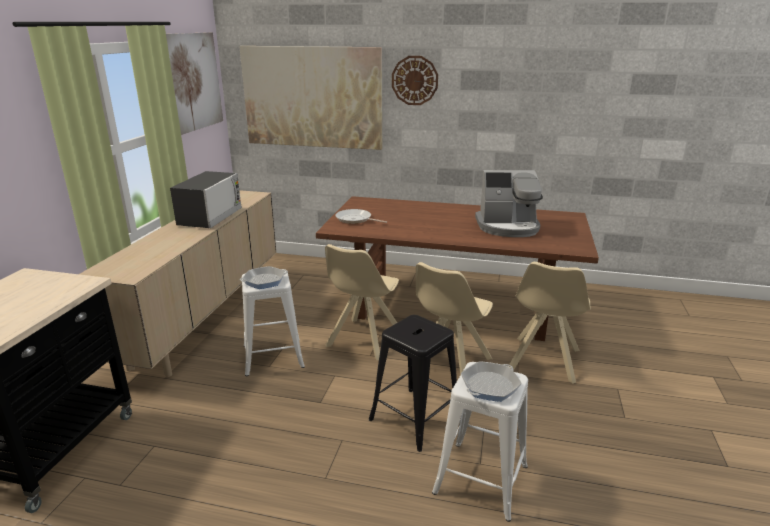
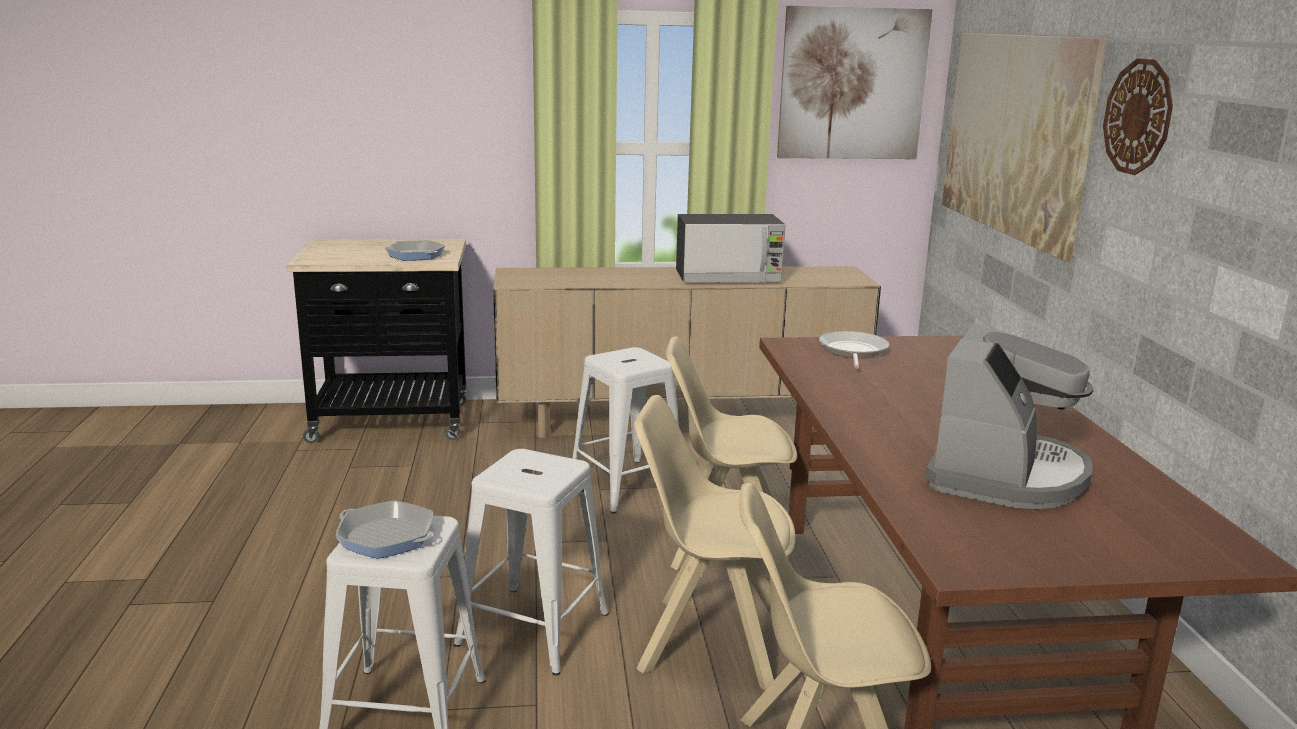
camera: 70 degrees right, 5 degrees down
(264, 281) = (622, 360): frying pan -> frying pan (415, 255)
(415, 418) = (533, 629): black stool -> white stool
(508, 227) = (1005, 475): coffee machine -> coffee machine turned 135 degrees counterclockwise

